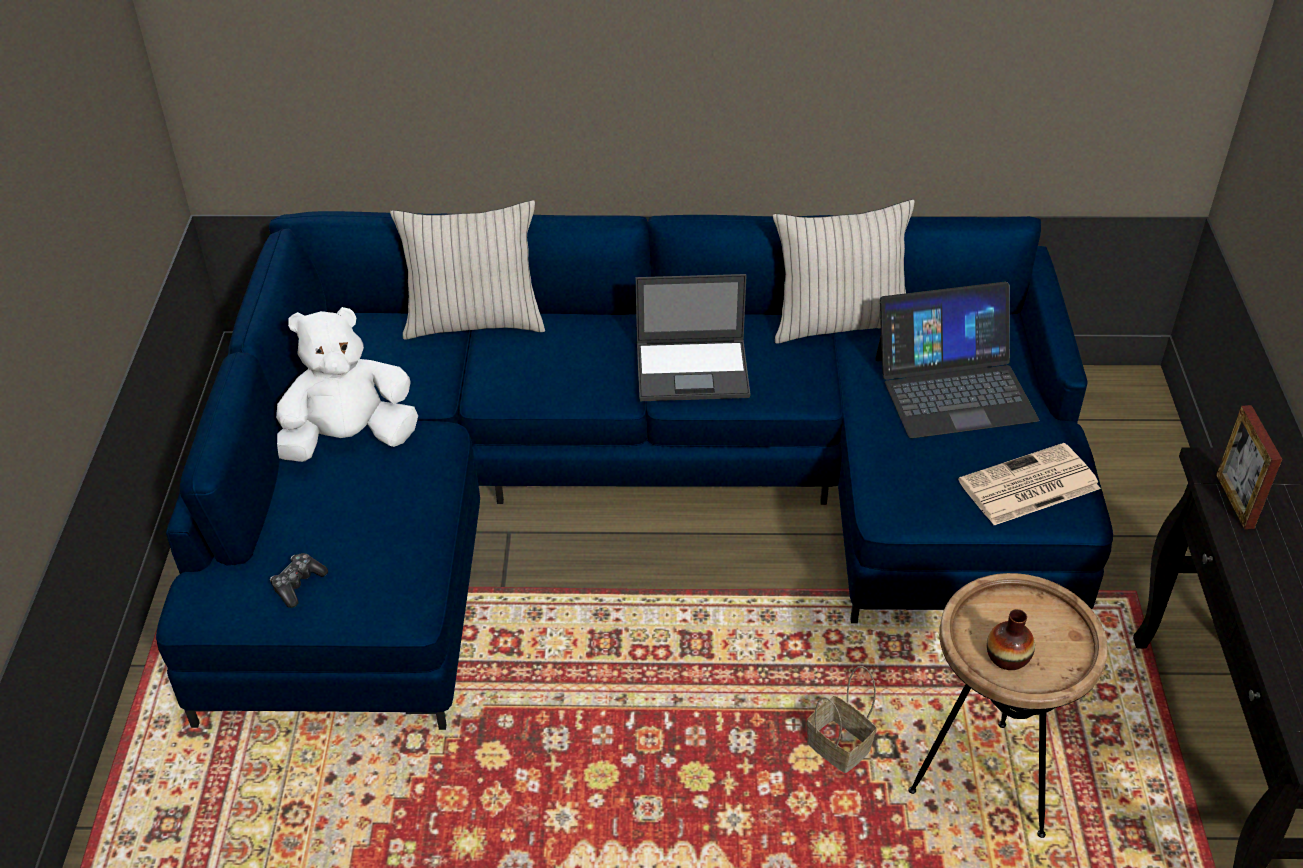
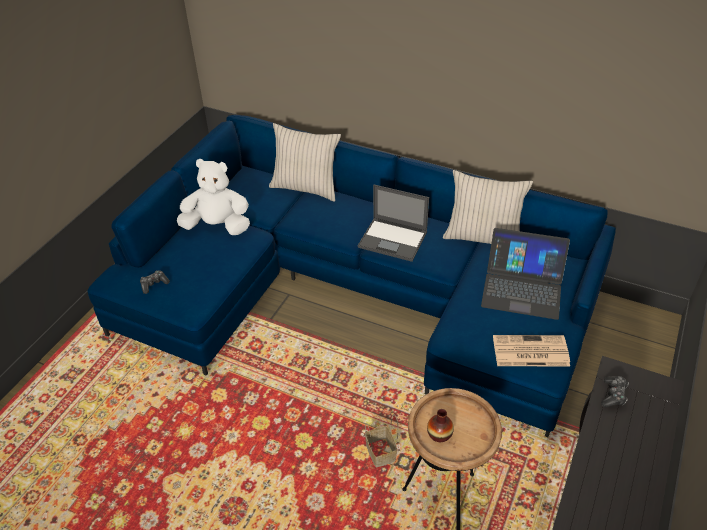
camera: 25 degrees right, 0 degrees up
(1234, 501) = (613, 395): picture frame -> game controller

